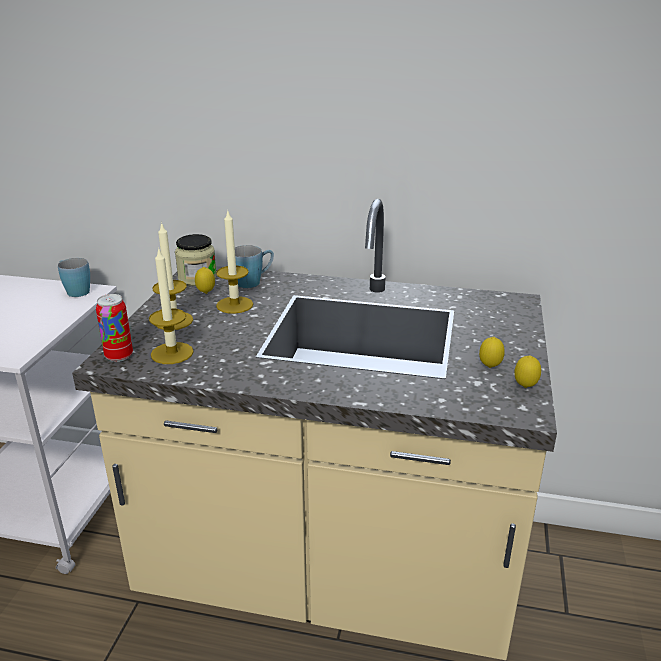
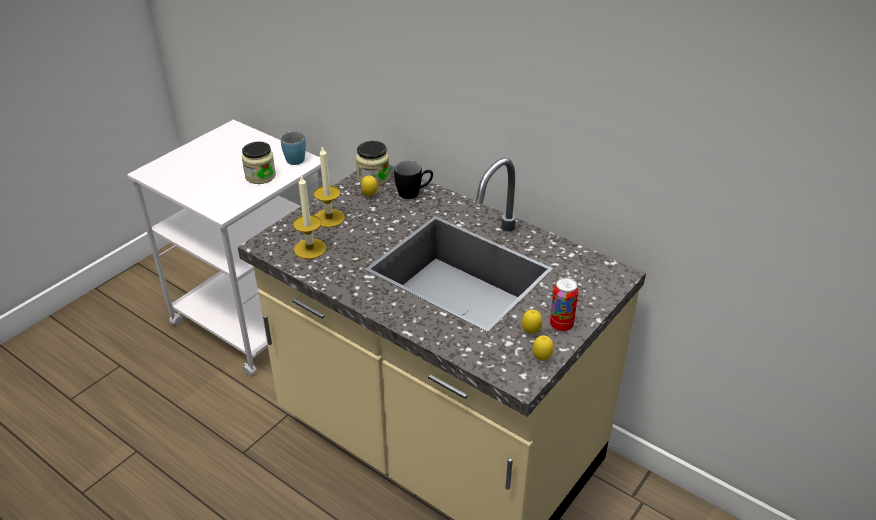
camera: 25 degrees right, 10 degrees up
(43, 314) = (260, 176): none -> jar
(119, 356) = (274, 241): can -> can (561, 325)
(234, 305) = (383, 214): candle -> none
(253, 282) = (414, 193): blue mug -> black mug

